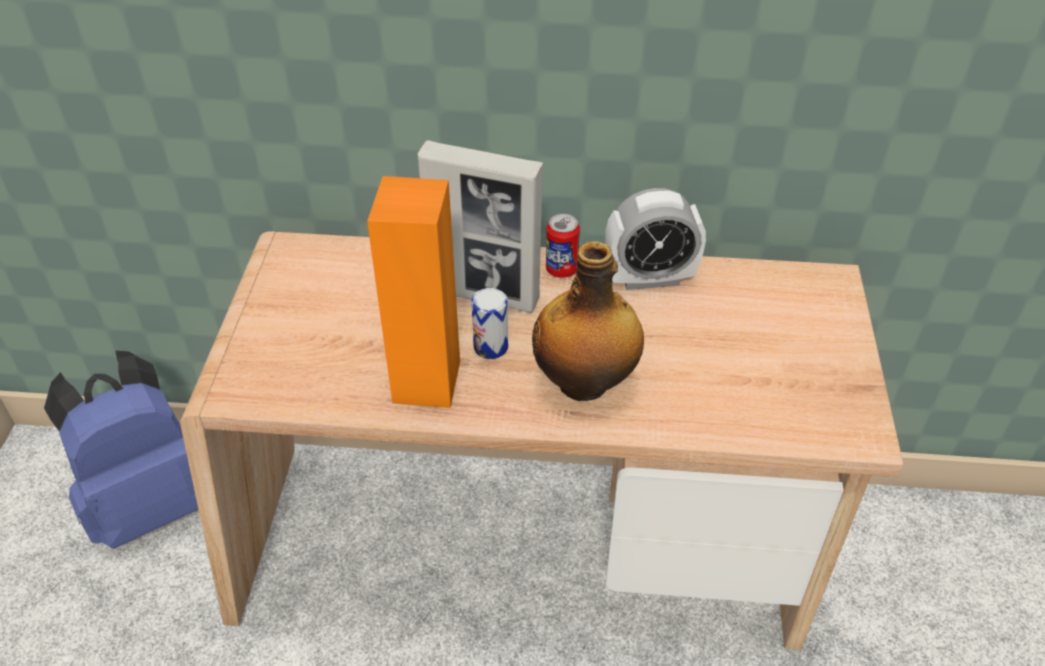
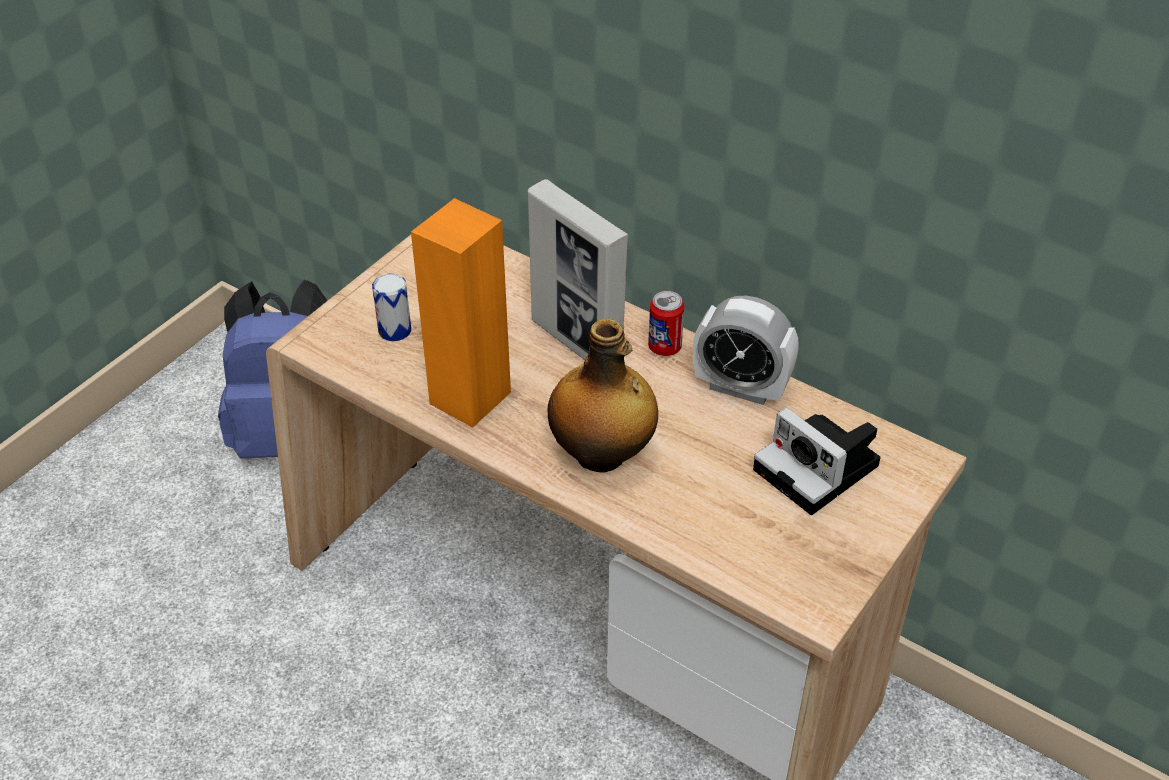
camera: 30 degrees right, 0 degrees up
(490, 347) = (546, 390): can -> can (394, 330)
(766, 319) = (820, 469): none -> camera

